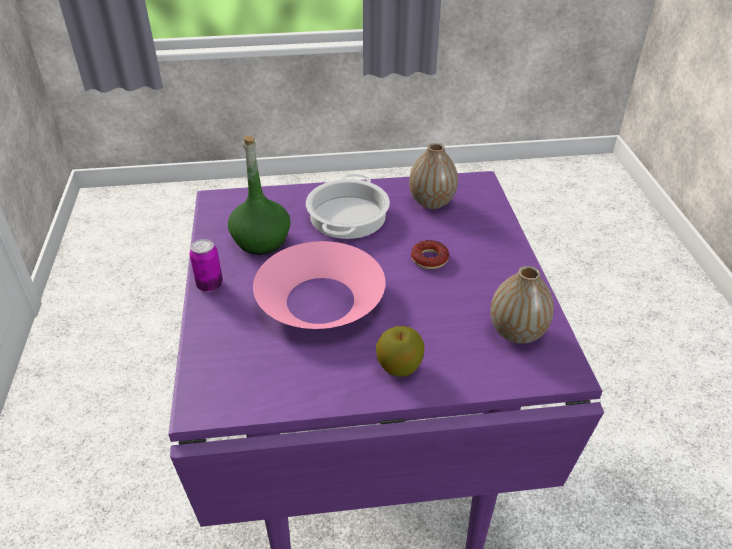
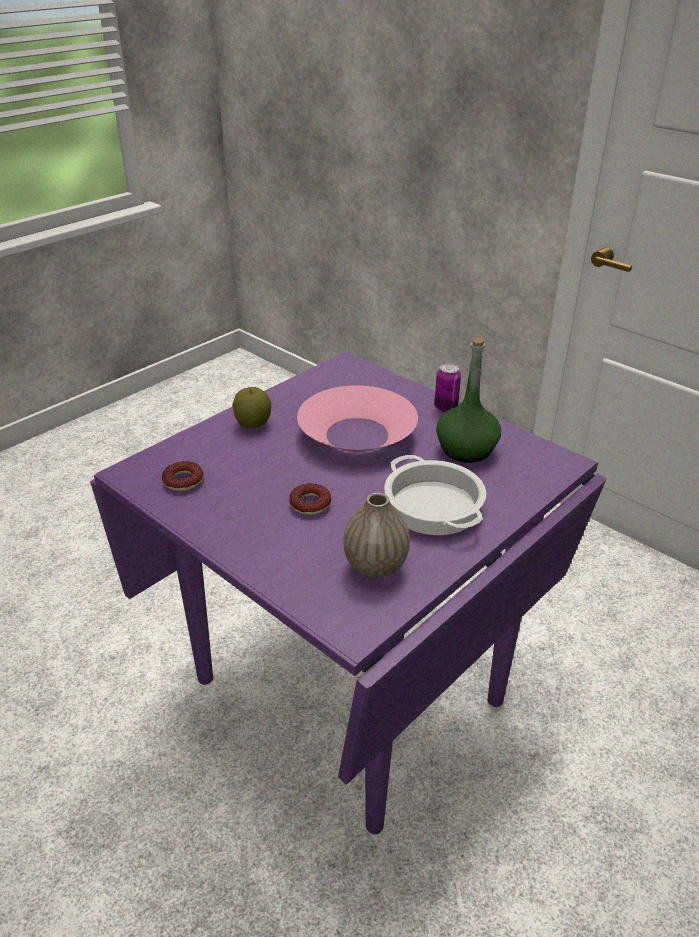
camera: 140 degrees right, 5 degrees down
(517, 332) = (183, 481): vase -> donut

